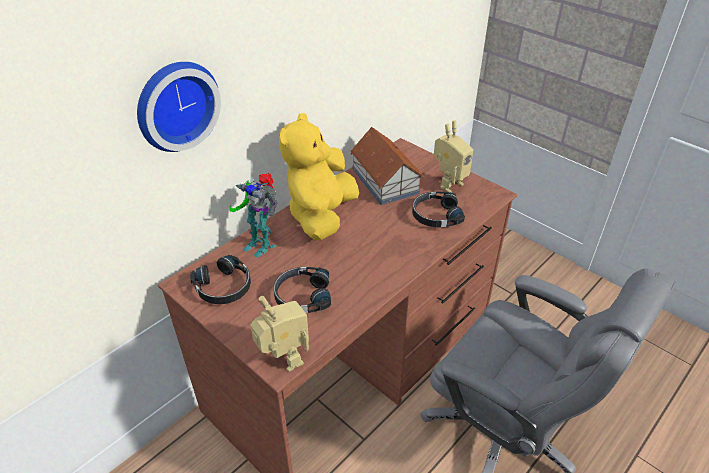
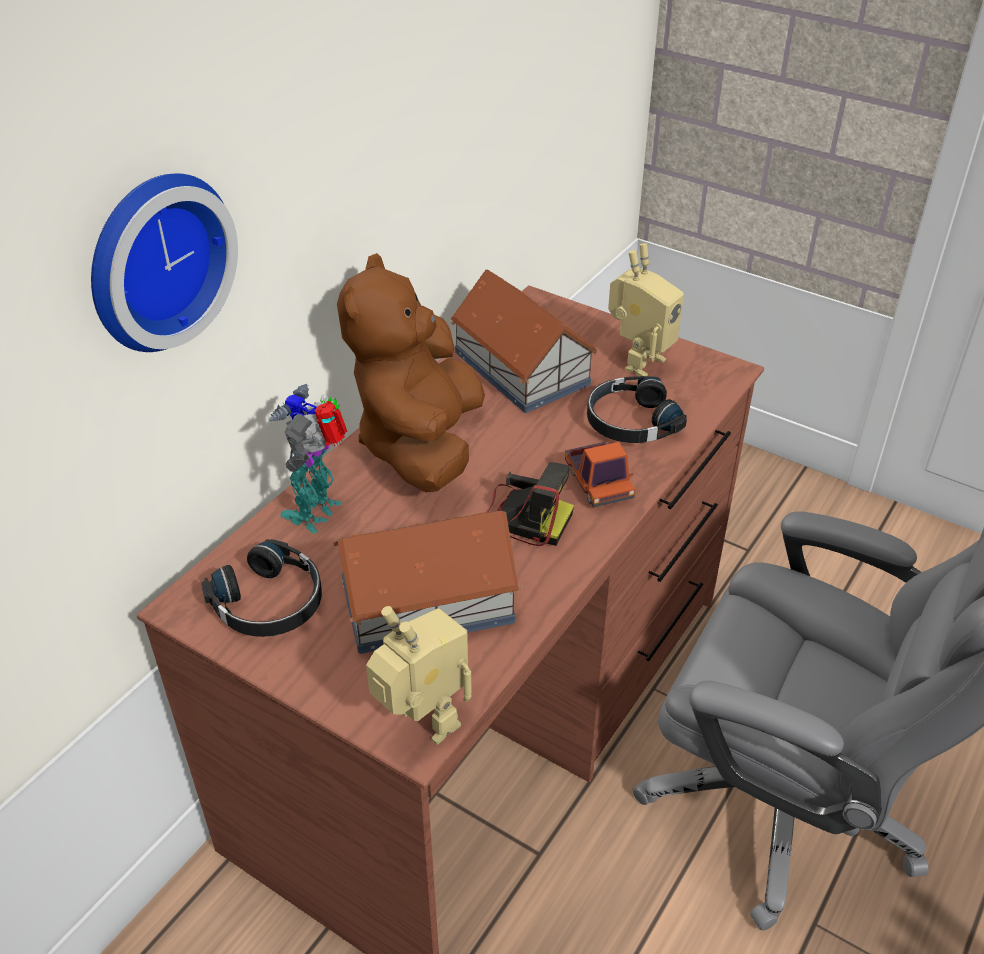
camera: 10 degrees left, 0 degrees up
(260, 243) = (318, 511): toy robot -> toy robot turned 90 degrees clockwise
(302, 296) = (425, 600): black headphones -> toy house
(321, 215) = (421, 445): yellow plush toy -> brown plush toy
(364, 260) = (522, 518): none -> camera
(409, 246) = (598, 482): none -> toy truck

